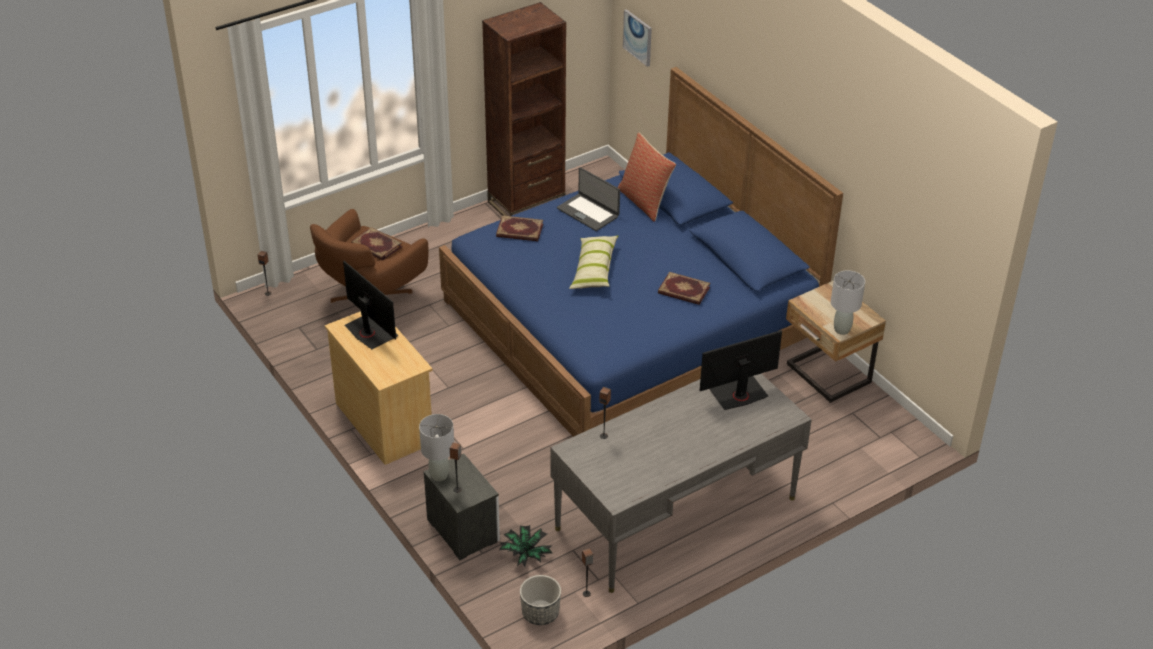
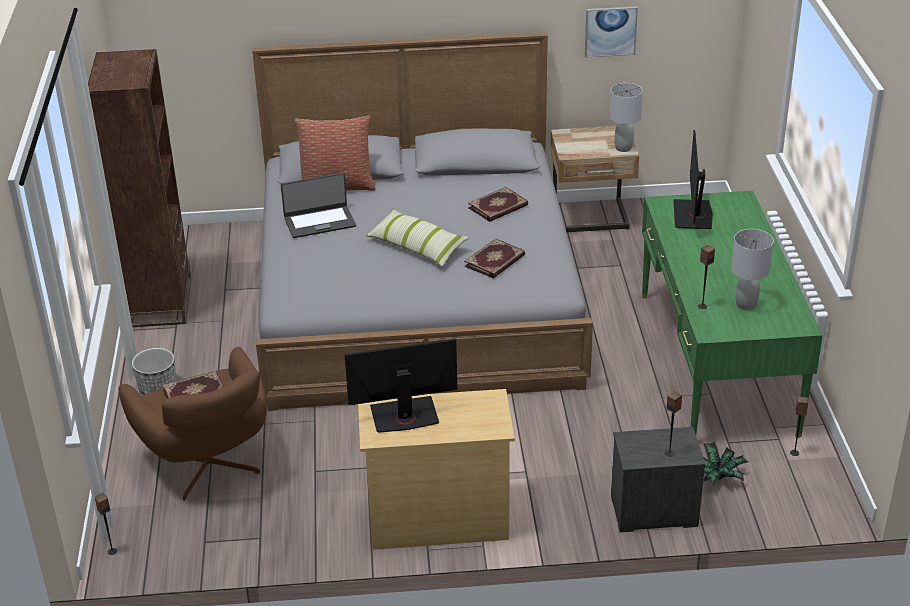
camera: 60 degrees left, 5 degrees down
(439, 475) = (638, 460): grey table lamp -> grey table lamp (746, 305)
(519, 231) = (306, 272): book -> book (495, 261)
(540, 613) = (805, 492): planter -> planter (157, 388)
(630, 319) = (417, 298): blue bed -> grey bed
(638, 37) = (172, 52): picture -> picture (610, 31)
(676, 513) = (716, 361): grey desk -> green desk

